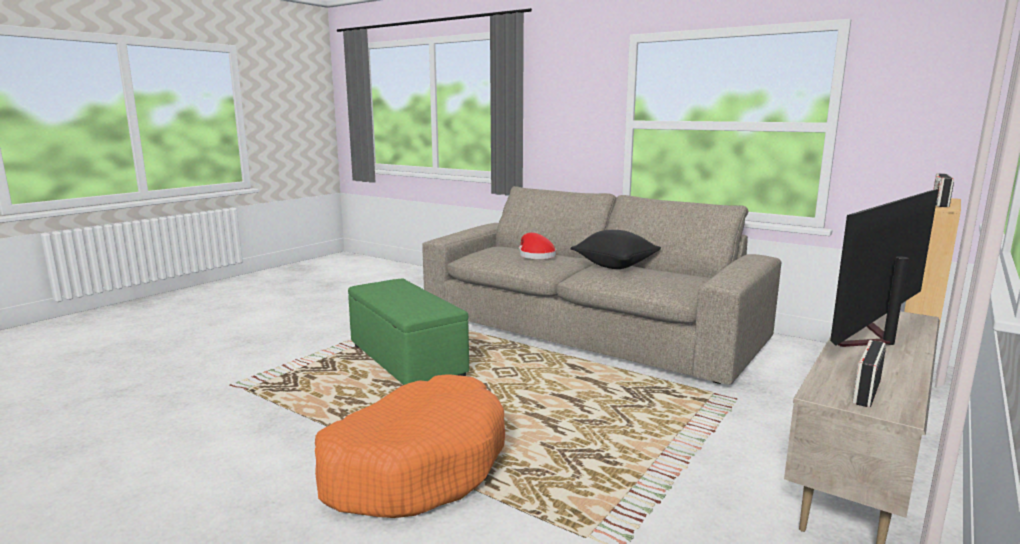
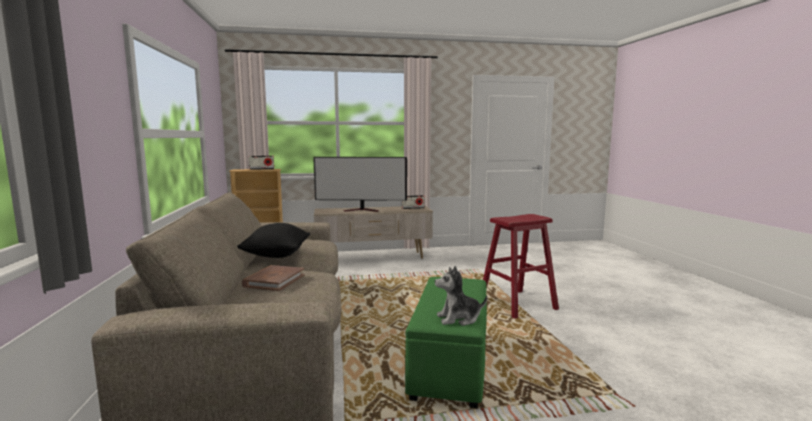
camera: 135 degrees left, 5 degrees down
(375, 286) = (458, 318): none -> plush toy
(415, 465) = (517, 304): orange dog bed -> red stool
(535, 255) = (274, 281): red hat -> brown book

